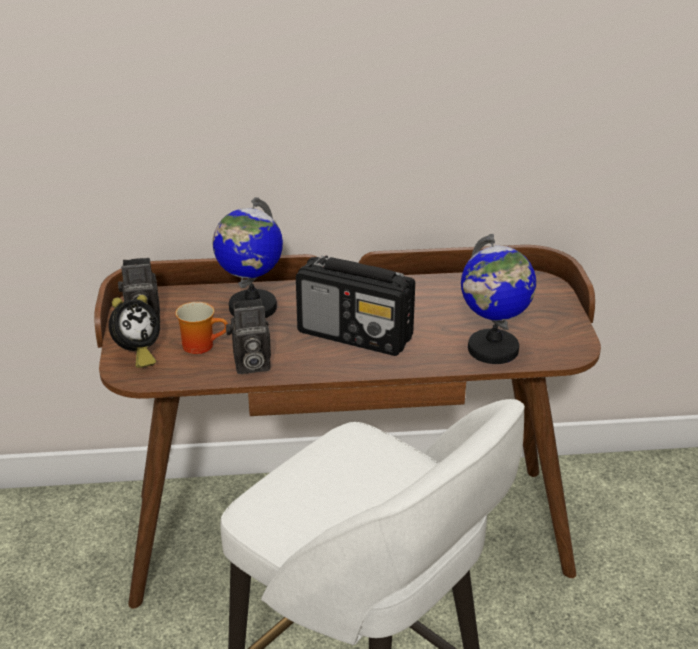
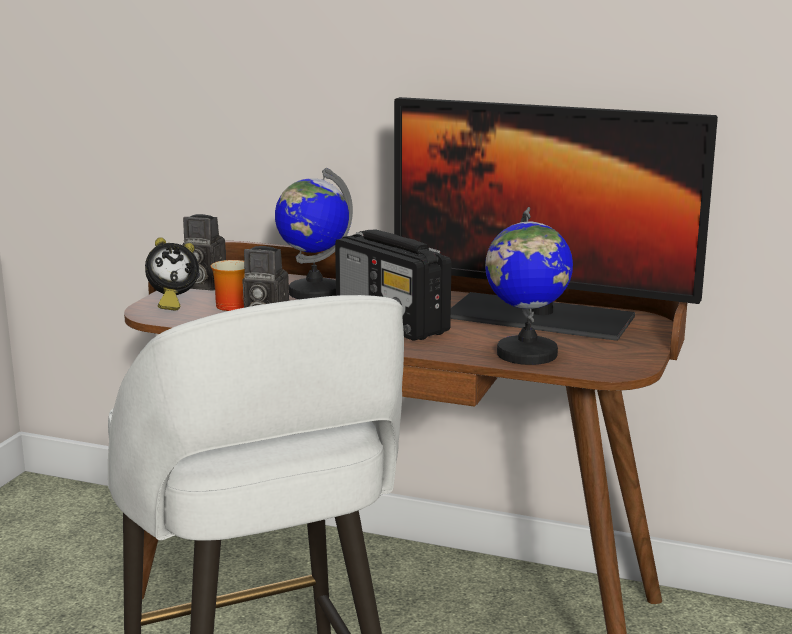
camera: 25 degrees right, 15 degrees down
(462, 297) = (539, 317): none -> monitor

